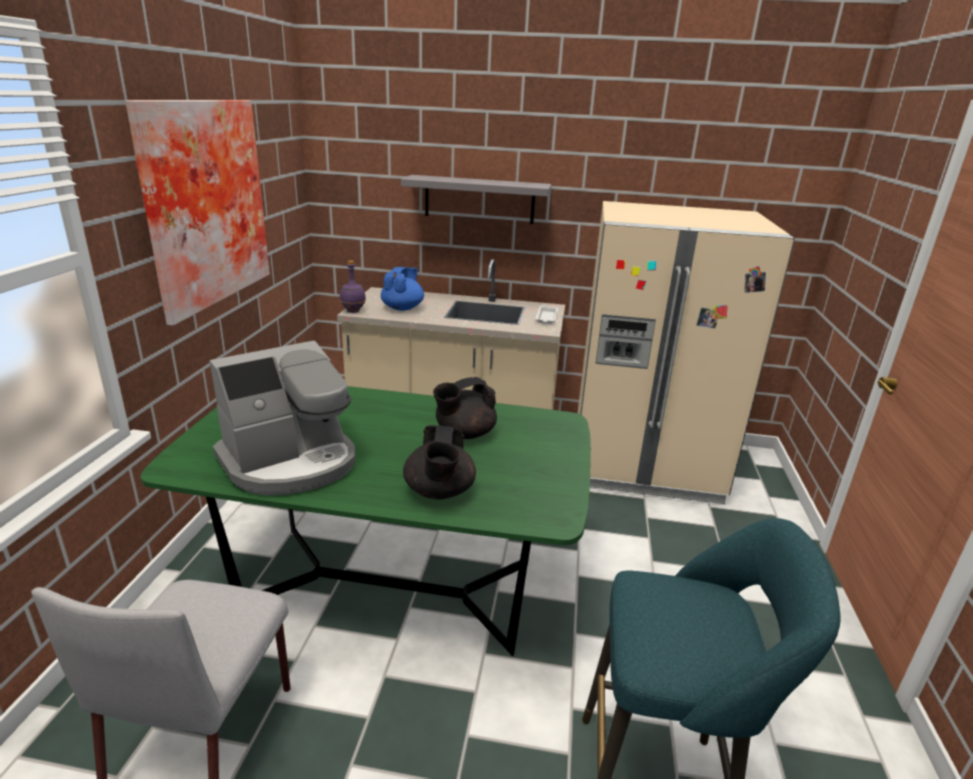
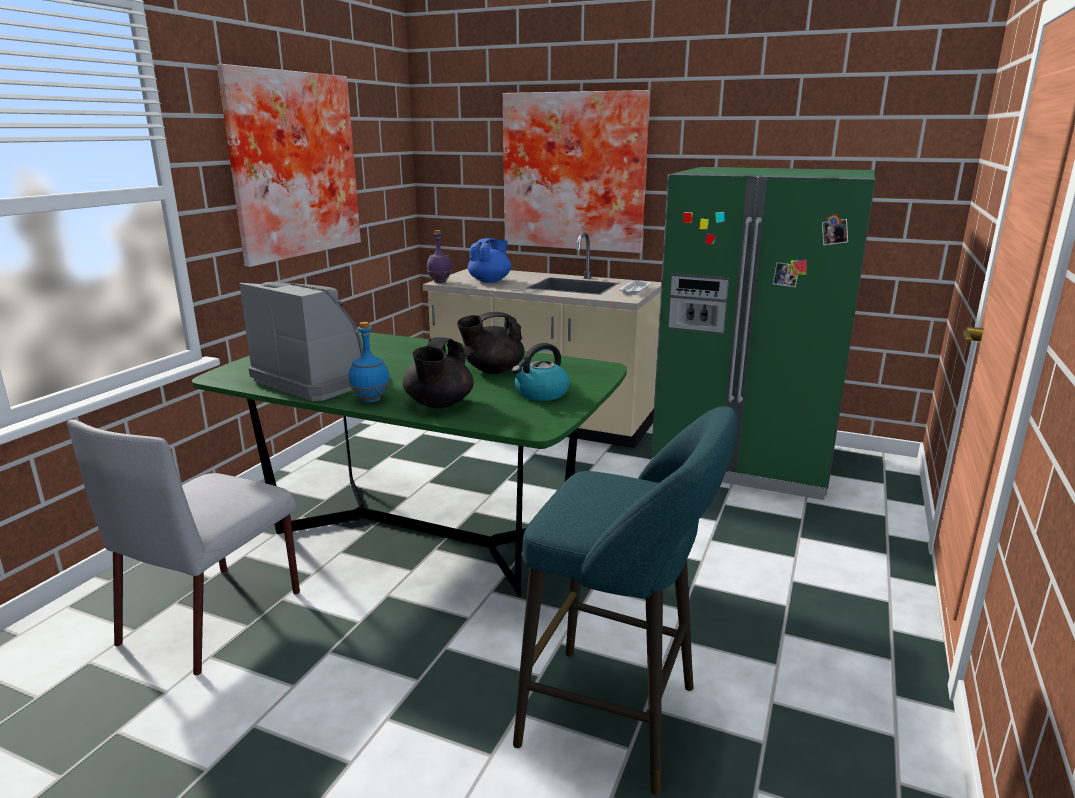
camera: 15 degrees right, 5 degrees down
(291, 462) = (320, 379): coffee machine -> coffee machine turned 120 degrees counterclockwise
(364, 492) = (371, 400): none -> blue bottle
(479, 199) = (575, 172): grey shelf -> picture
(530, 465) = (541, 394): none -> kettle
(643, 464) = (745, 459): beige fridge -> green fridge

